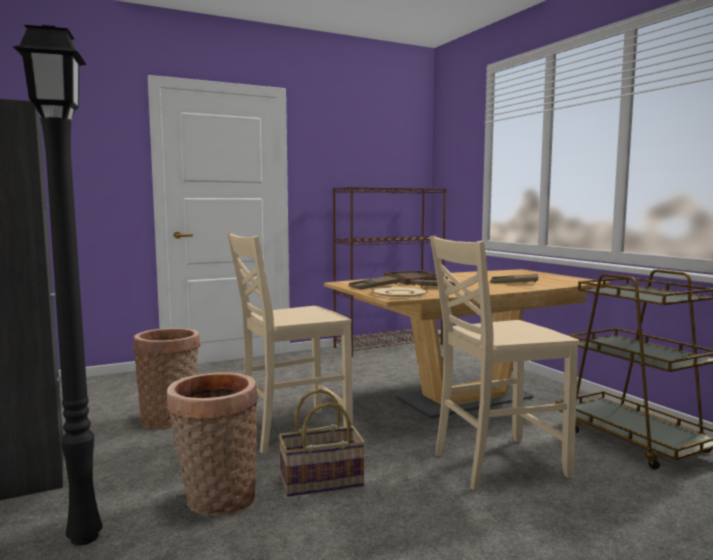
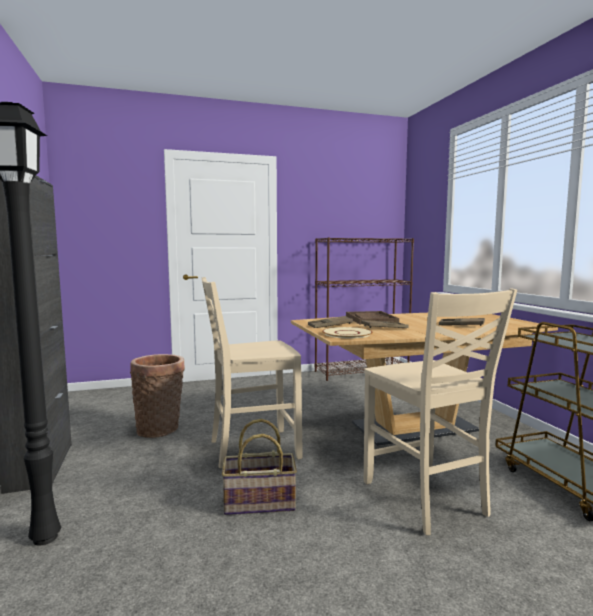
camera: 10 degrees right, 0 degrees up
(216, 500) = (164, 512): basket -> none
(496, 464) = (426, 499): beige chair -> beige chair turned 105 degrees counterclockwise

